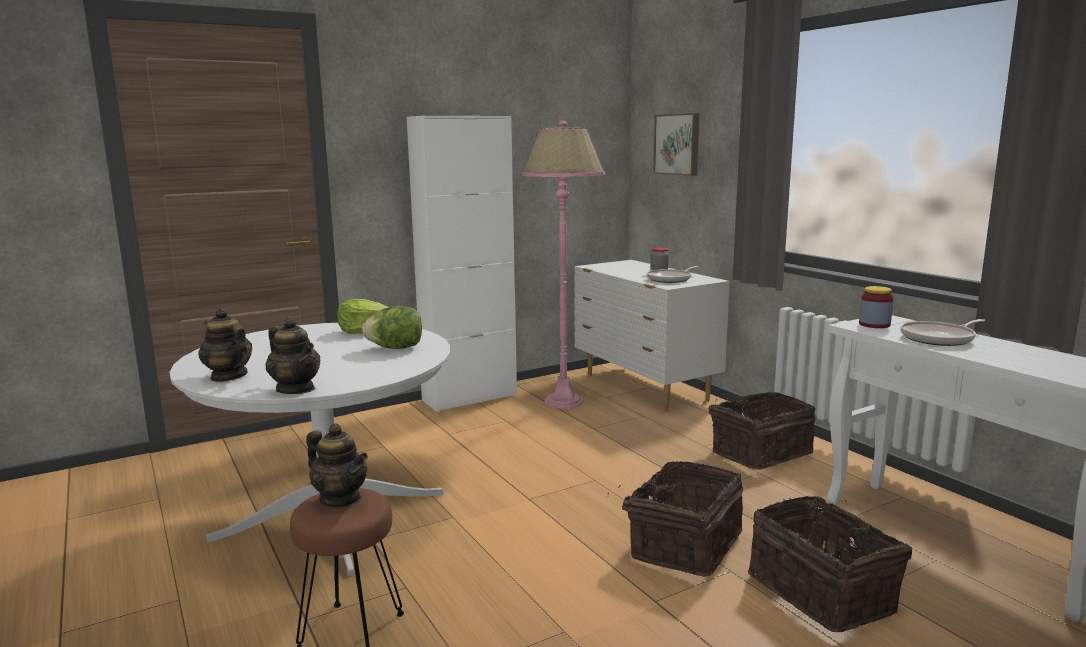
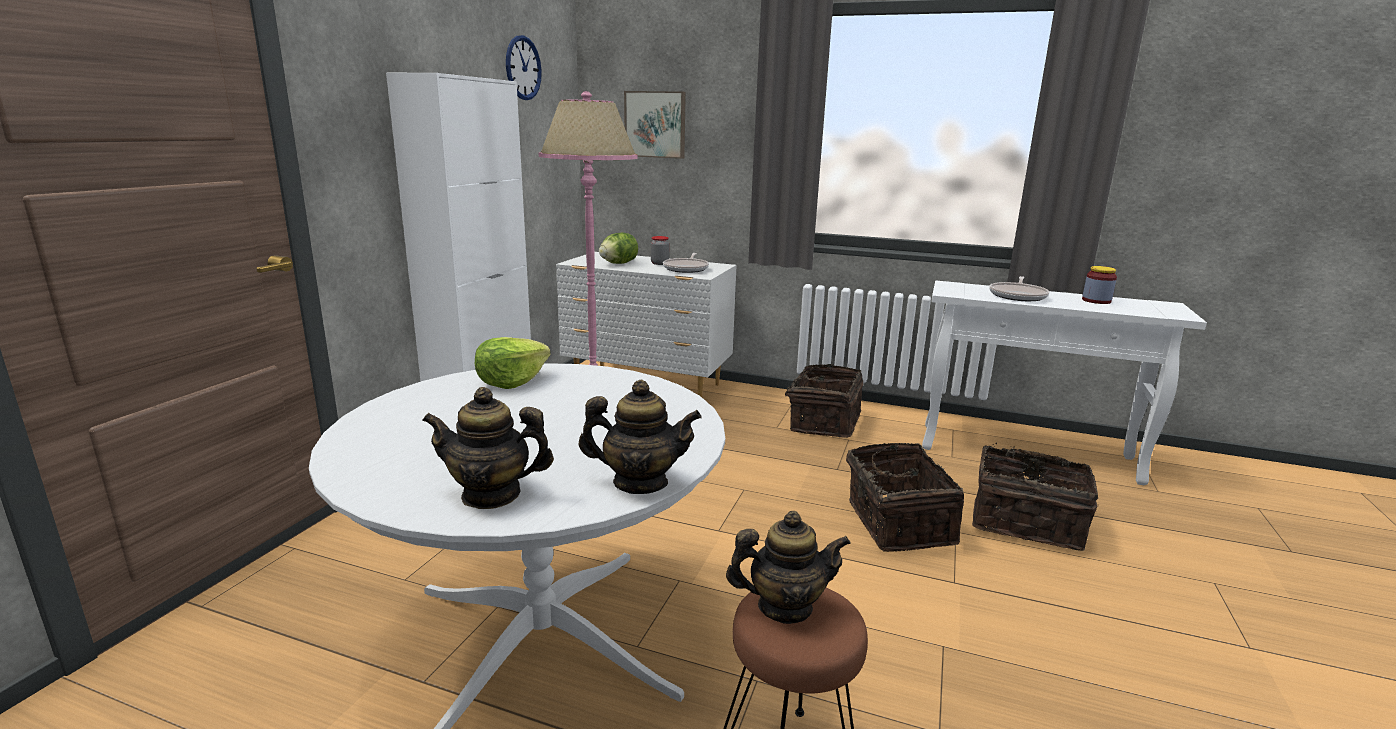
camera: 40 degrees left, 5 degrees up
(396, 348) = (612, 395): lettuce -> lettuce (618, 263)
(555, 102) = (523, 68): none -> wall clock
(874, 324) = (957, 290): jar -> jar (1096, 301)

